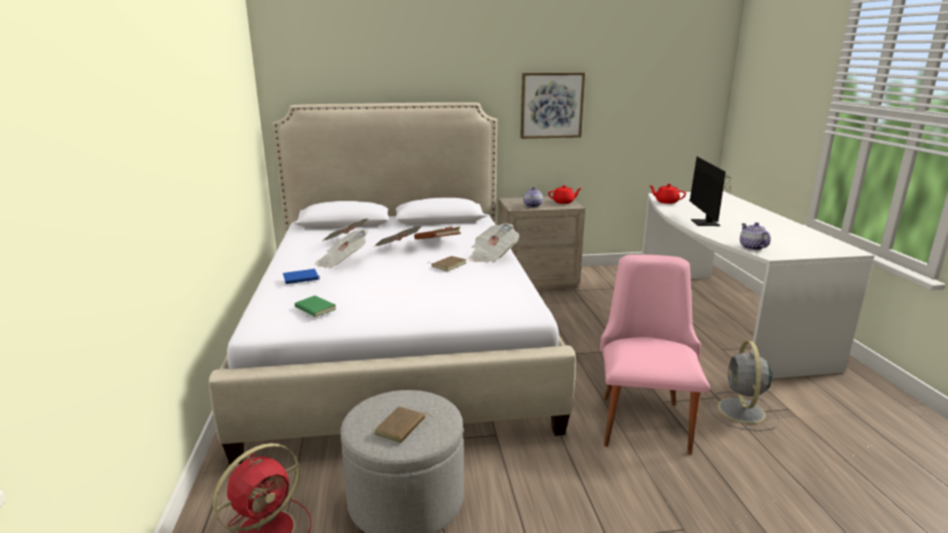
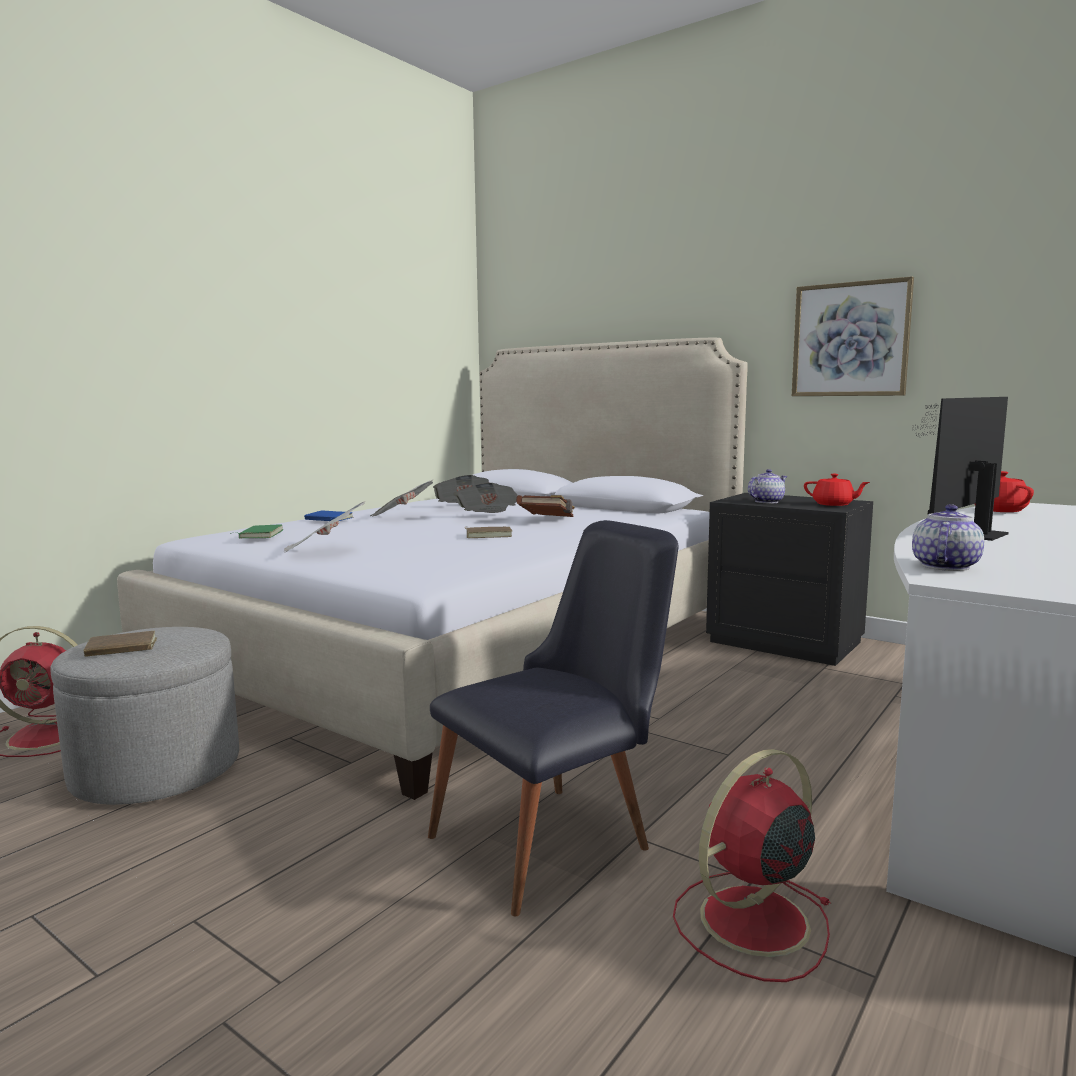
camera: 45 degrees right, 10 degrees down
(492, 256) = (562, 538): newspaper -> newspaper (322, 551)
(536, 280) = (785, 642): beige nightstand -> black nightstand
(643, 417) = (558, 837): pink chair -> black chair
(741, 412) = (750, 922): grey fan -> red fan

